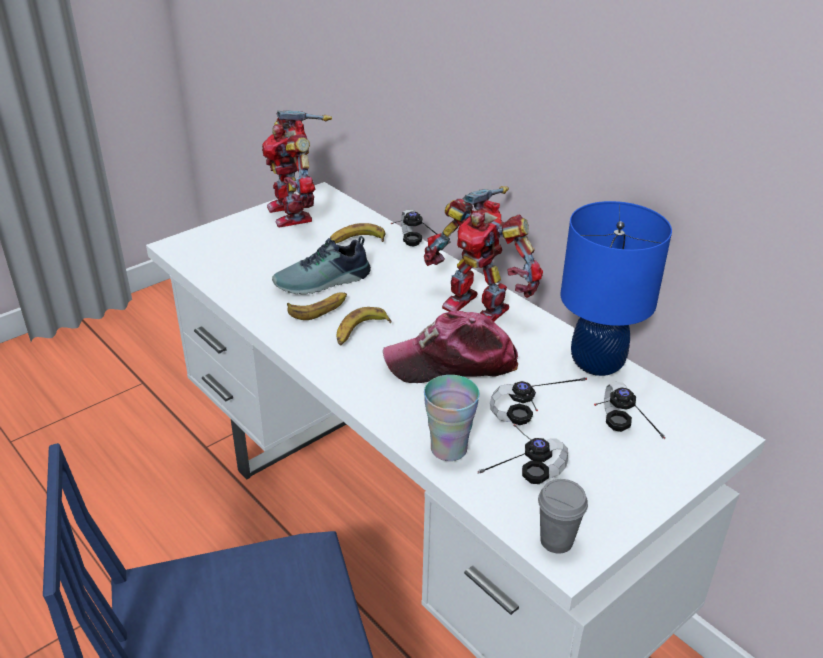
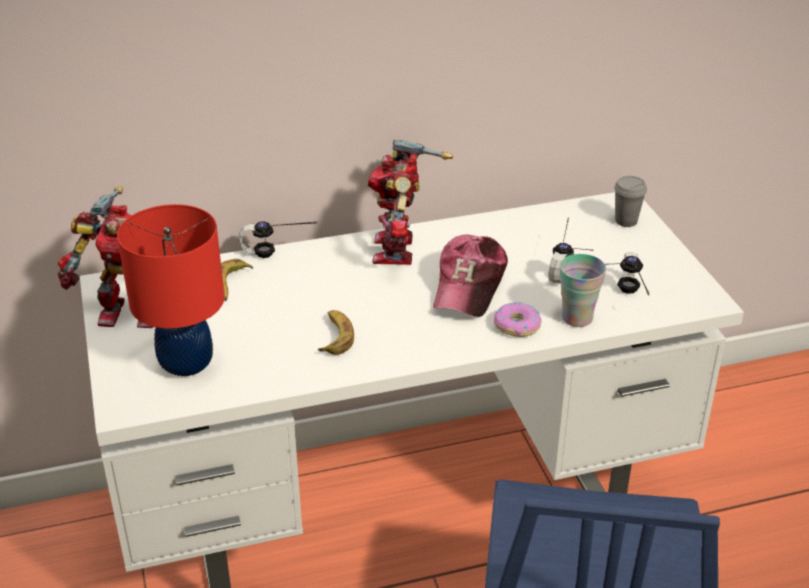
camera: 65 degrees left, 0 degrees up
(240, 255) = (189, 365): none -> red table lamp
(323, 282) = (290, 323): shoe -> none
(360, 332) = (390, 321): banana -> none
(405, 409) = (516, 326): none -> donut
(478, 306) = (398, 250): toy robot -> toy robot turned 120 degrees clockwise
(556, 541) = (693, 300): grey cup -> grey cup (626, 221)
(597, 366) = (519, 222): blue table lamp -> none
(615, 438) = (603, 243): headphones -> none

